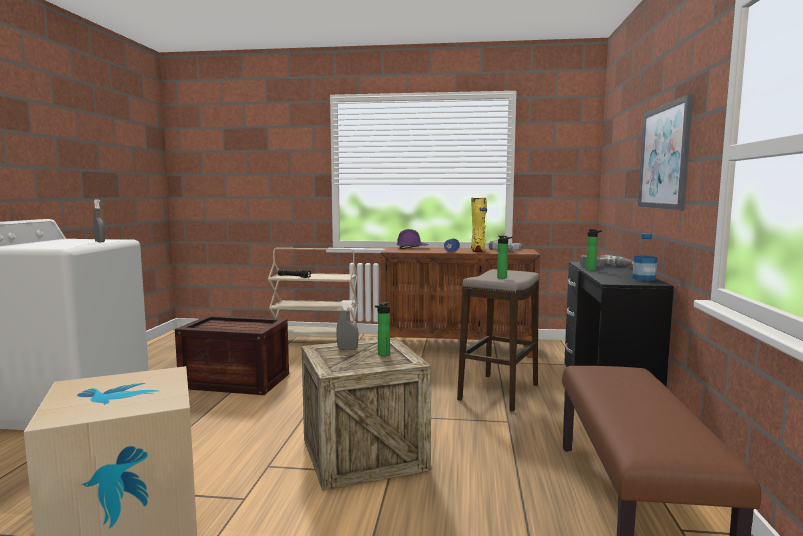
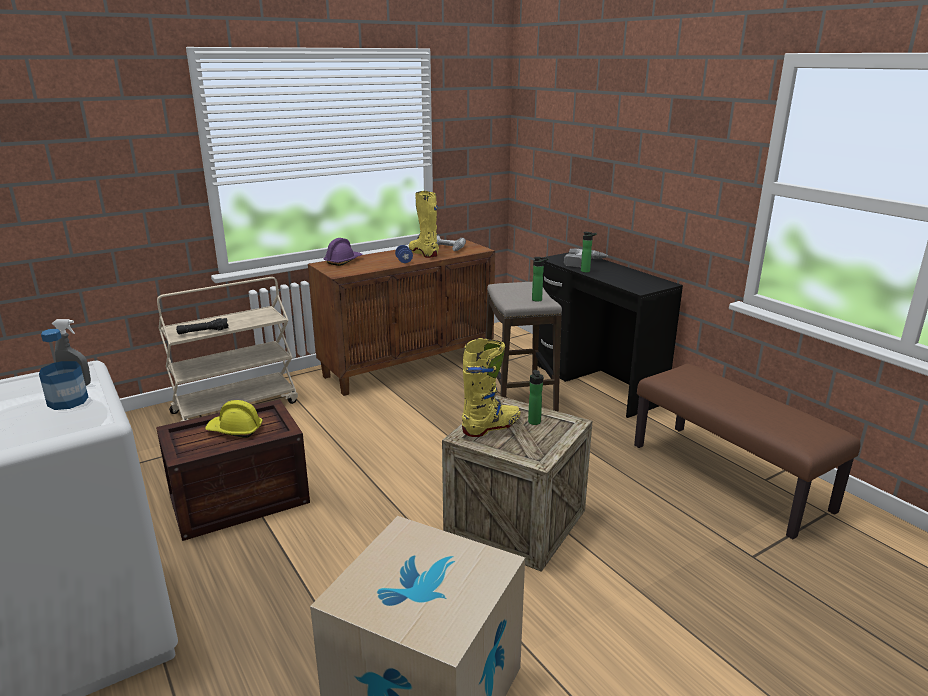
camera: 40 degrees left, 15 degrees up
(238, 326) = (235, 430): none -> yellow hard hat
(347, 349) = (491, 427): grey spray bottle -> yellow boot
(643, 278) = (647, 278): bottle -> bottle (68, 401)
(664, 157) = (657, 163): picture -> none

